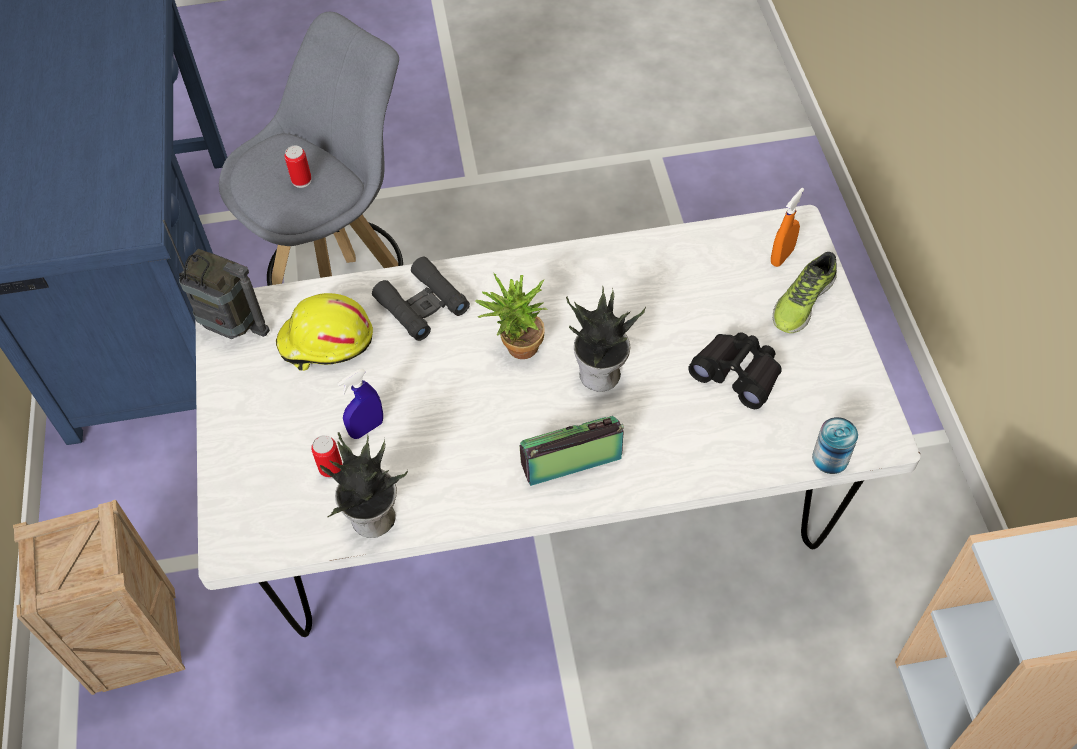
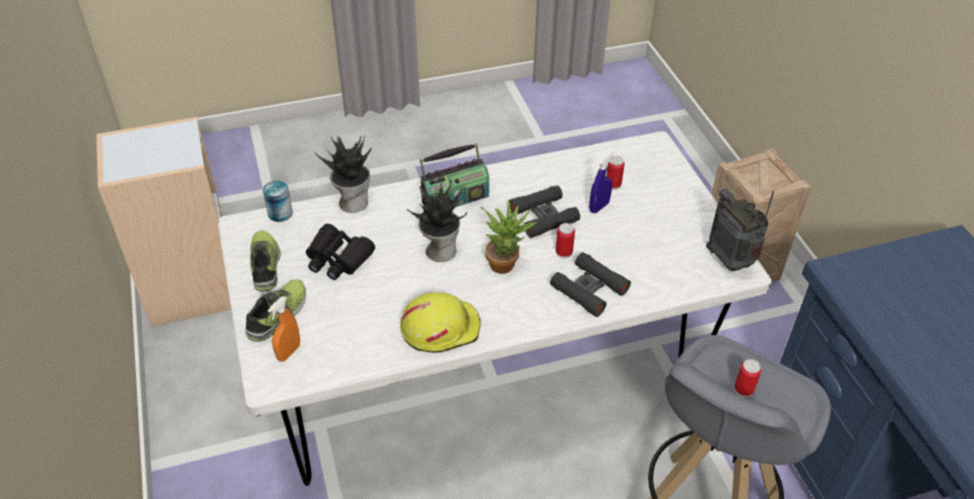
camera: 170 degrees right, 10 degrees down
(232, 327) = (730, 262): radio -> radio turned 45 degrees clockwise
(326, 342) = (653, 257): yellow hard hat -> yellow hard hat (440, 328)
(373, 520) = (575, 162): potted plant -> potted plant (353, 202)
(438, 359) = (564, 252): none -> can
(450, 419) = (543, 216): none -> black binoculars
(832, 372) = (266, 265): none -> shoe

